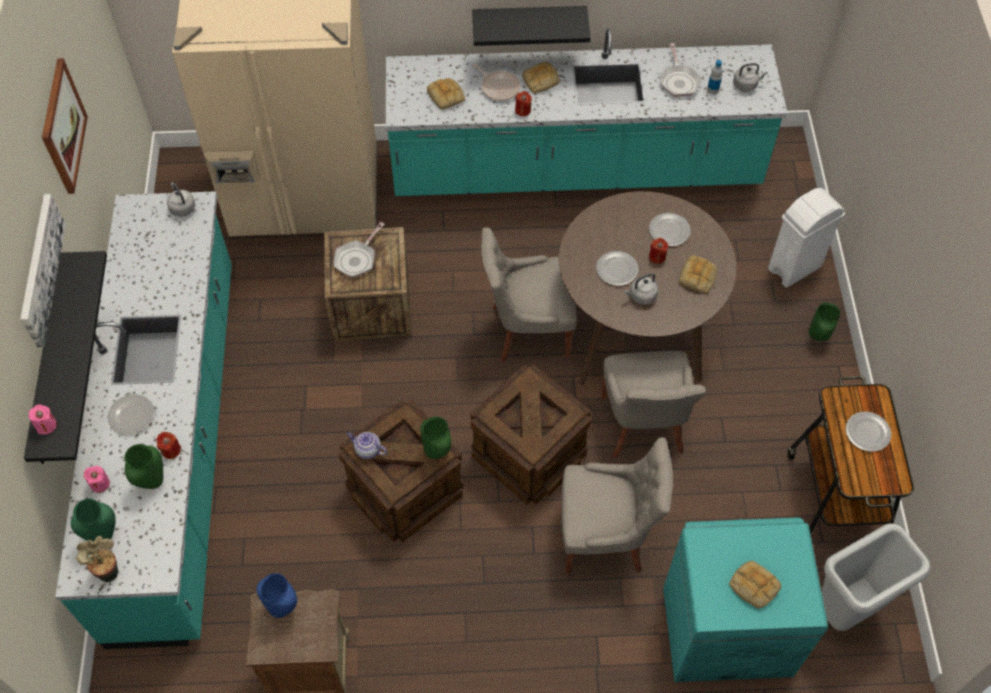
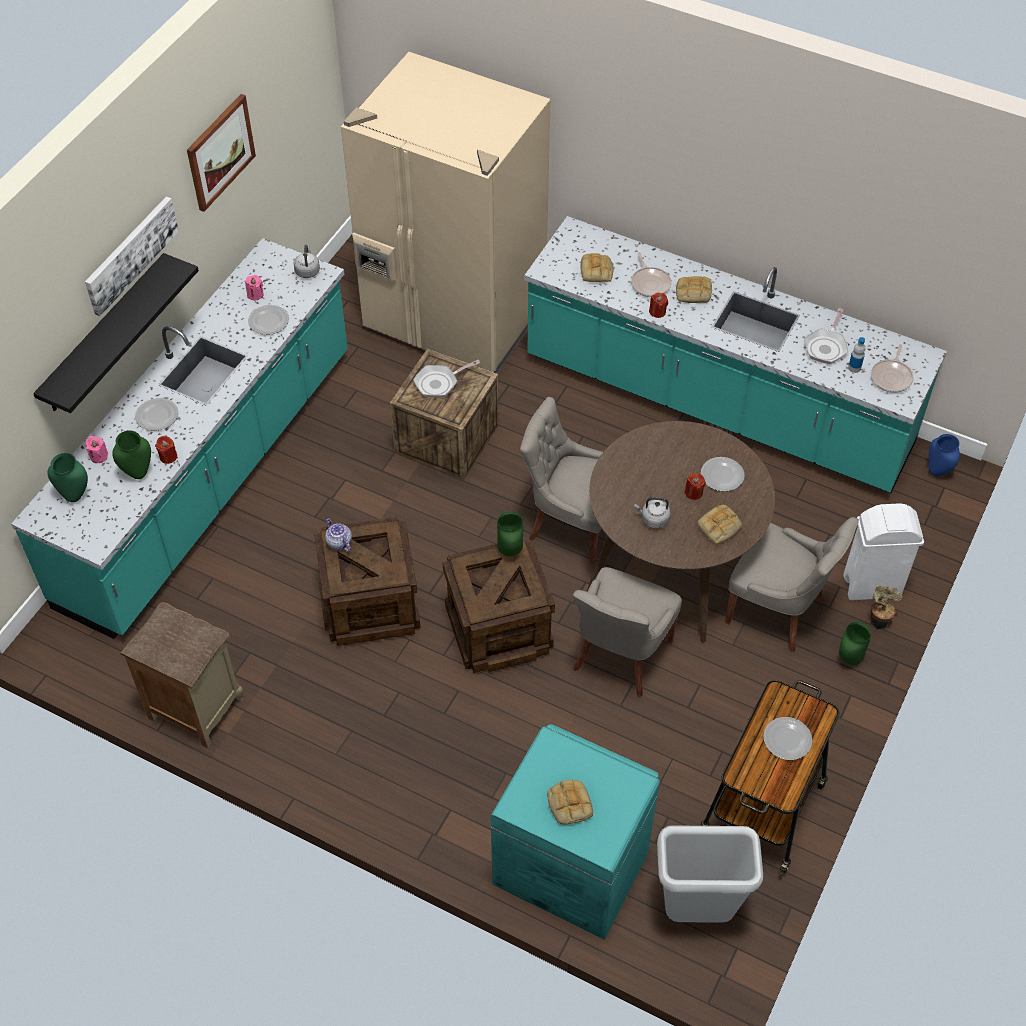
camera: 30 degrees right, 5 degrees down
(46, 425) = (65, 377): pink candle -> pink candle (255, 294)
(107, 571) = (60, 524): potted plant -> potted plant (878, 621)
(282, 608) = (176, 624): blue vase -> blue vase (937, 472)
(438, 452) = (396, 572): green vase -> green vase (511, 551)
(529, 21) = (706, 232): black shelf -> none
(605, 537) = (517, 732): grey chair -> grey chair (778, 611)
(617, 269) = (648, 487): plate -> plate (269, 321)
(746, 85) = (891, 377): grey kettle -> frying pan

